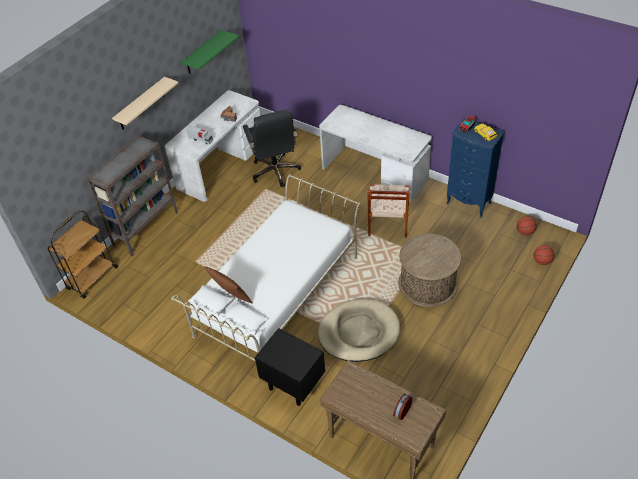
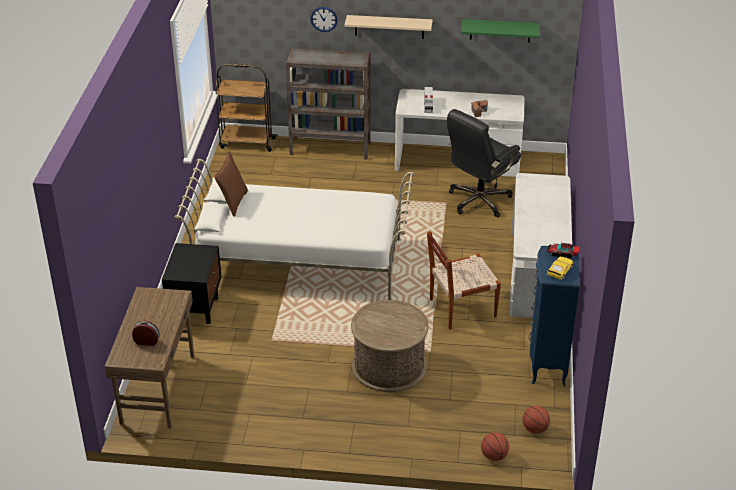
camera: 60 degrees right, 10 degrees down
(98, 134) = (323, 19): none -> wall clock
(359, 332) = (286, 333): beige dog bed -> none

